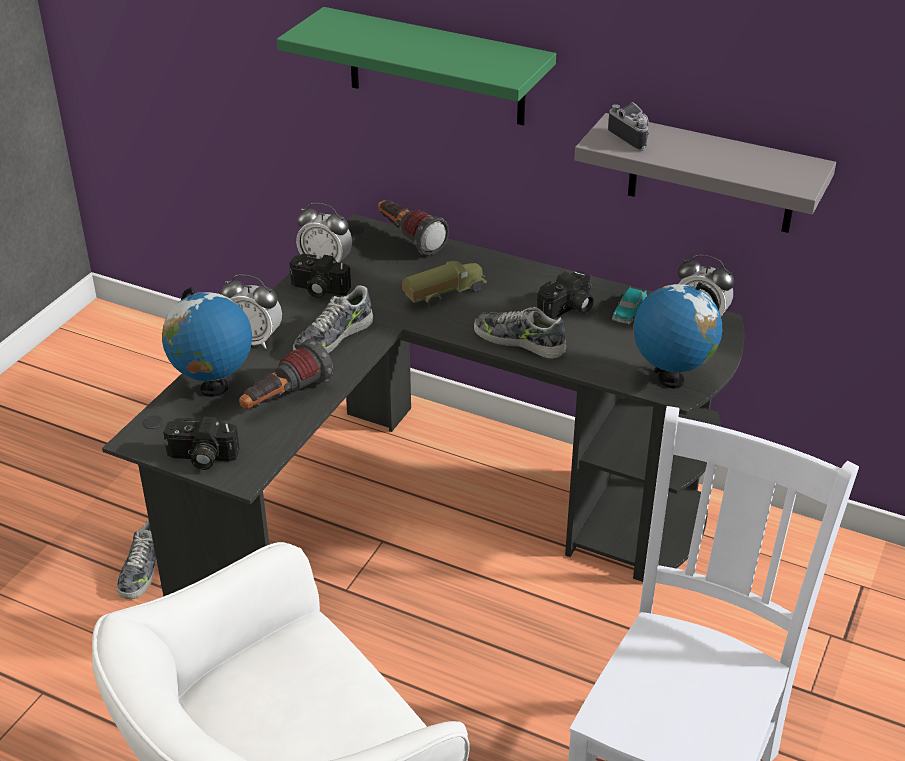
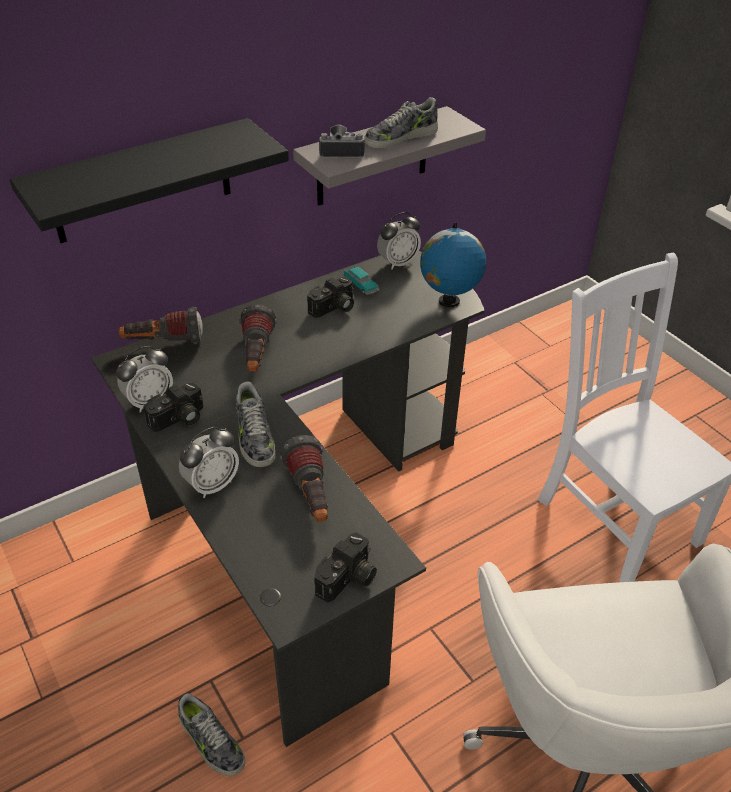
camera: 60 degrees left, 5 degrees up
(213, 388) = (257, 536): globe -> none
(436, 67) = (142, 182): green shelf -> black shelf
(443, 294) = (257, 356): toy truck -> flashlight
(519, 341) = (349, 344): shoe -> shoe (400, 137)
(567, 309) = (334, 308): camera -> camera turned 60 degrees clockwise

